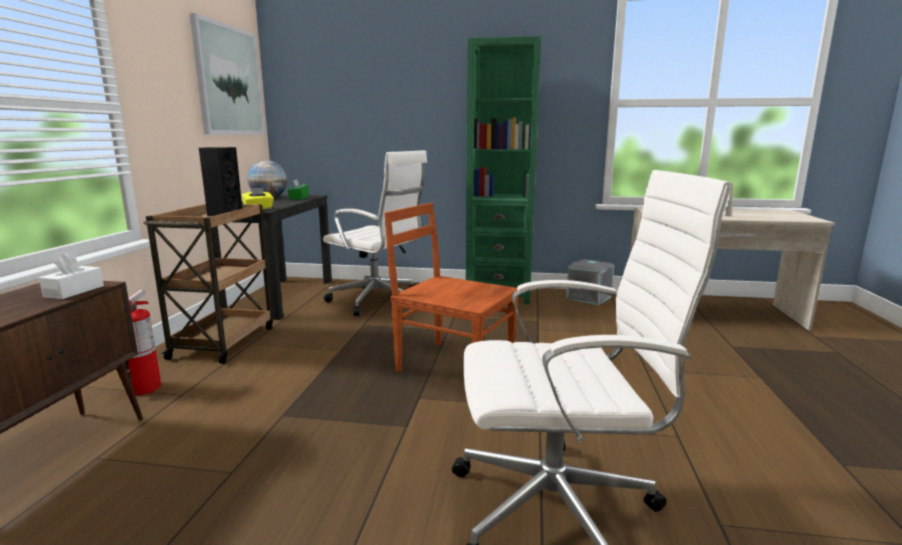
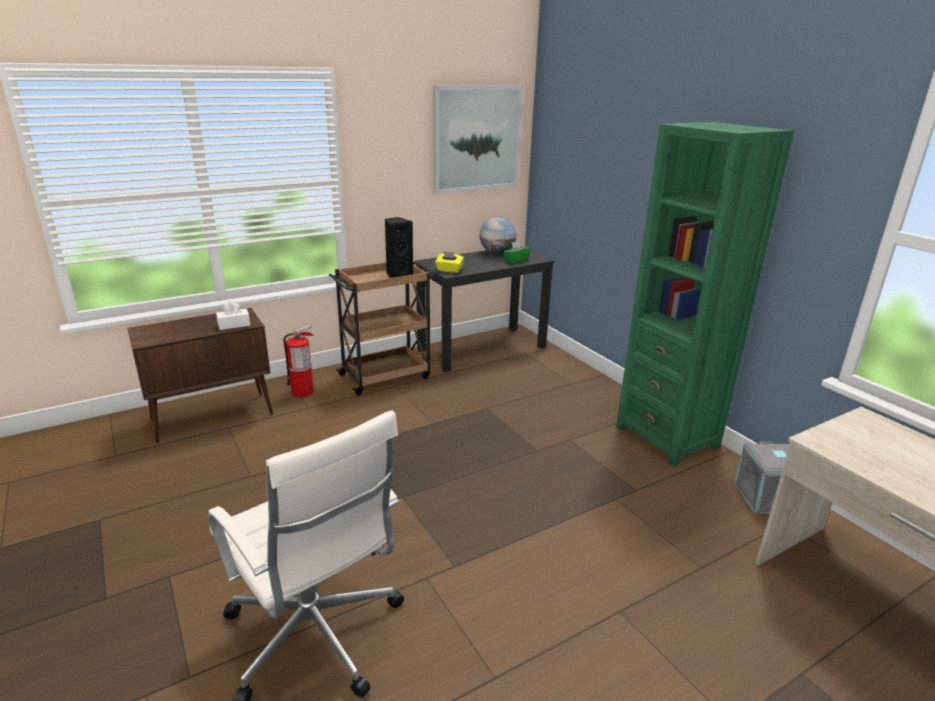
camera: 50 degrees right, 10 degrees up
(378, 301) = (542, 388): white office chair -> none
(453, 365) = (473, 486): brown chair -> none

